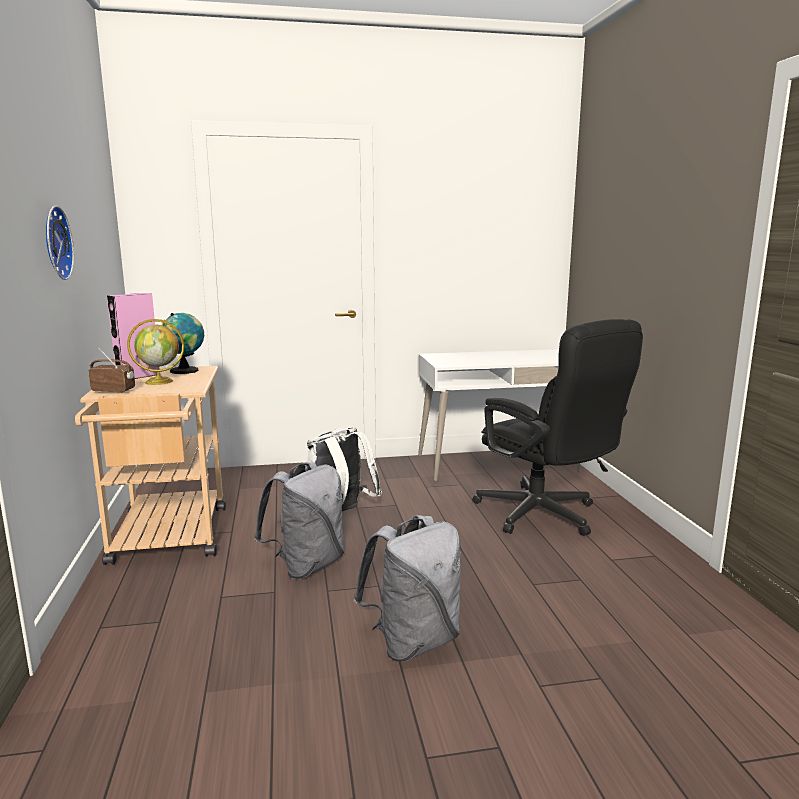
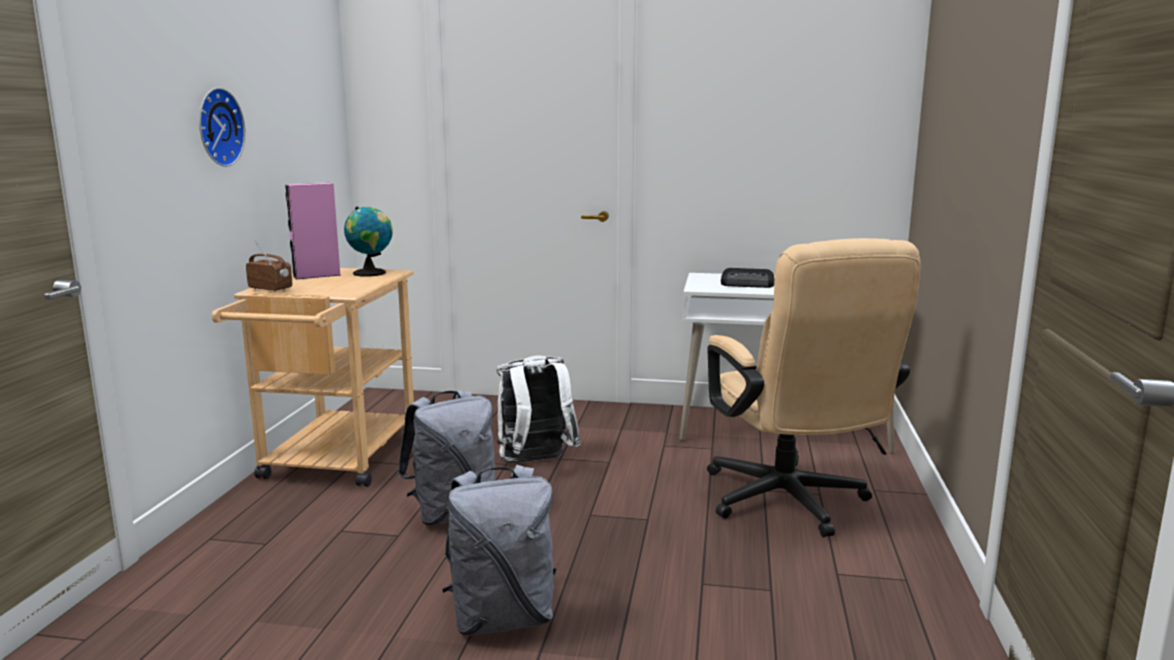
camera: 20 degrees right, 0 degrees up
(160, 381) = (329, 283): globe -> none
(472, 359) = (748, 284): none -> radio
(545, 516) = (791, 505): black office chair -> beige office chair

